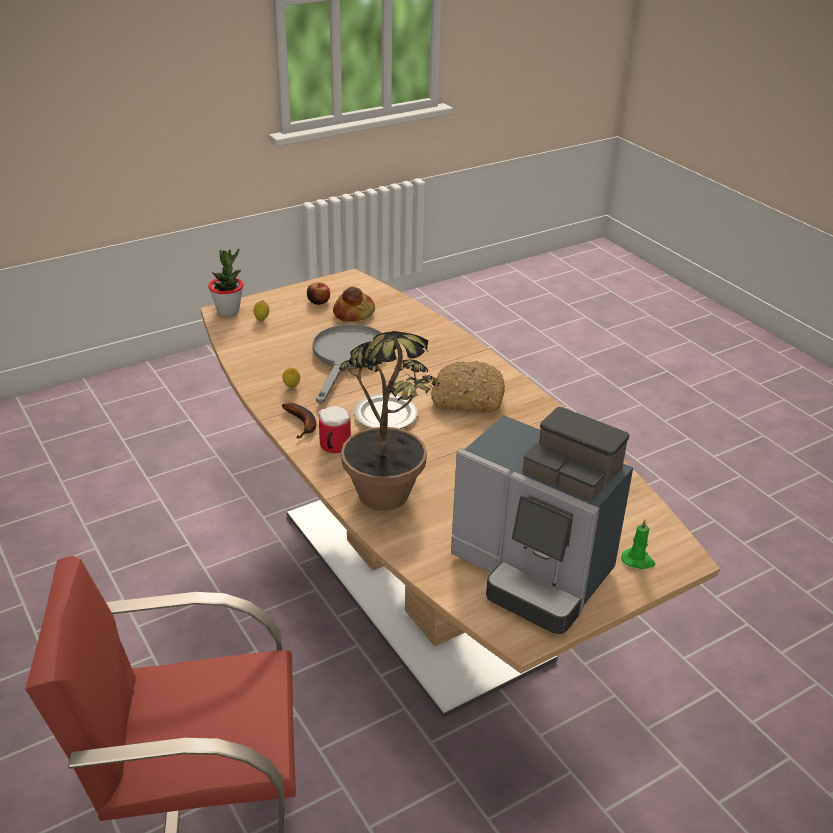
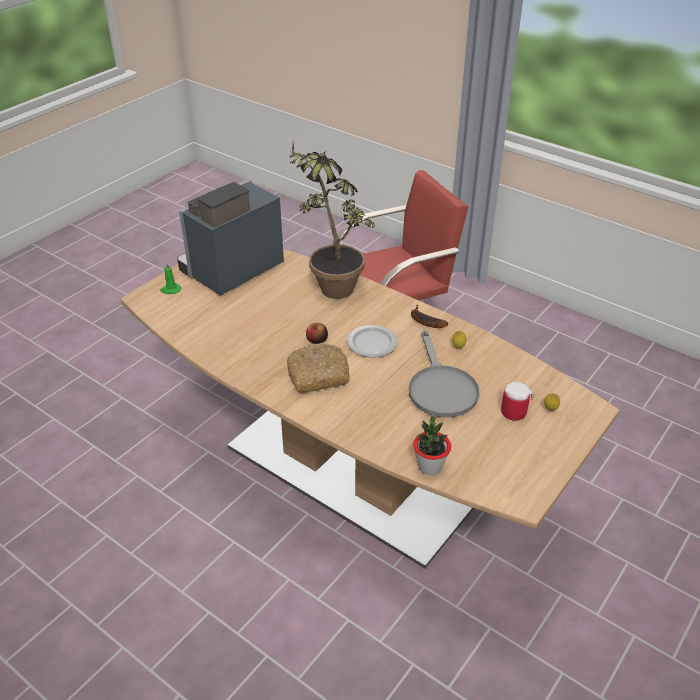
camera: 160 degrees right, 5 degrees up
(228, 311) = (590, 412): potted plant -> potted plant (430, 466)
(318, 301) = (524, 452): apple -> apple (317, 340)
(332, 447) = (390, 310): mug -> mug (513, 409)
(354, 314) = (477, 444): bread -> none
(533, 573) = (230, 270): coffee machine -> coffee machine turned 60 degrees counterclockwise

